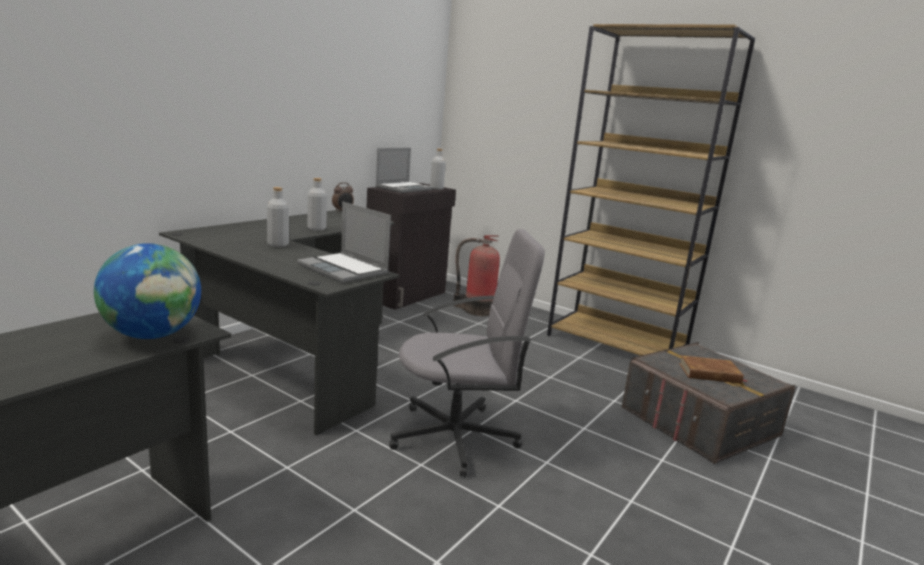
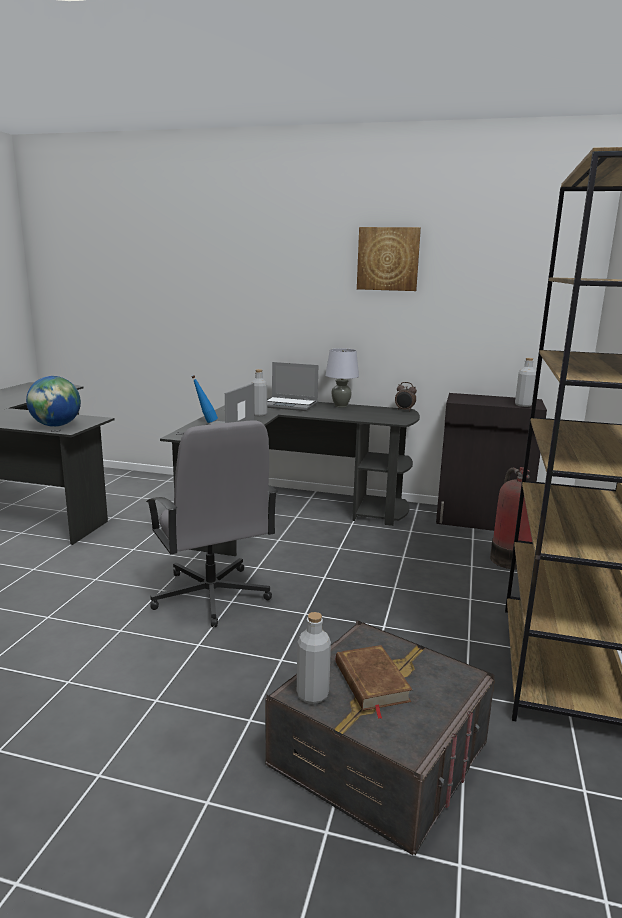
camera: 70 degrees right, 0 degrees up
(277, 266) = (205, 422): none -> blue bottle
(291, 219) = (341, 406): none -> grey table lamp
(313, 51) = (388, 259): none -> picture
(316, 229) = (325, 414): grey bottle -> grey bottle (312, 695)
(404, 188) = (483, 399): laptop -> laptop (290, 405)

